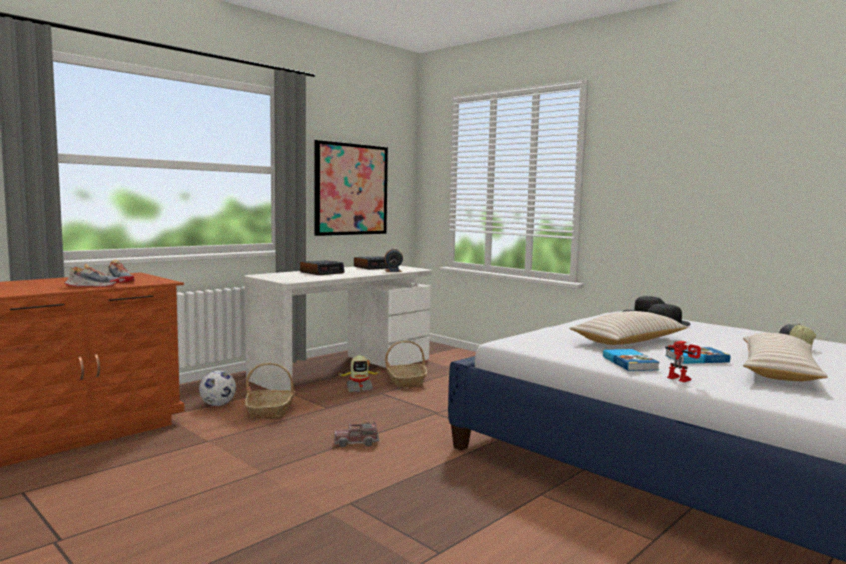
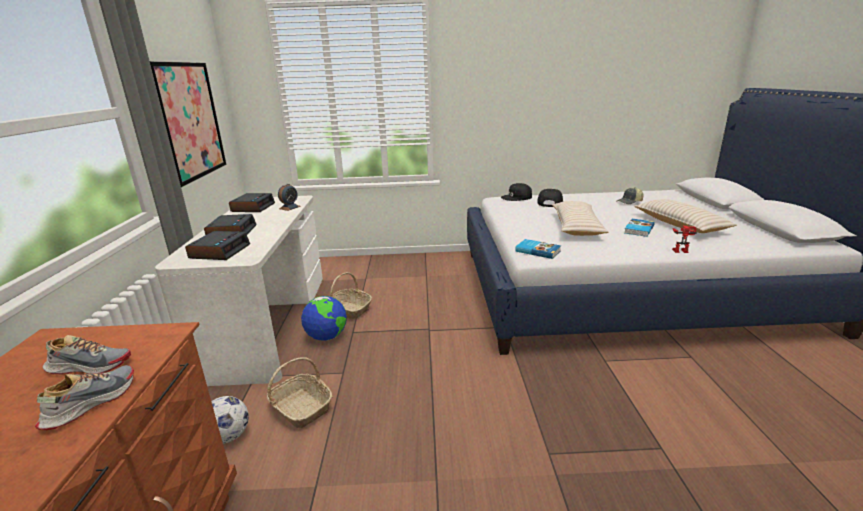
camera: 45 degrees left, 15 degrees up
(288, 276) = (220, 251): none -> alarm clock
(356, 442) = (437, 393): toy truck -> none
(359, 388) = (327, 337): toy robot -> globe
(630, 363) = (633, 247): book -> book (538, 251)

